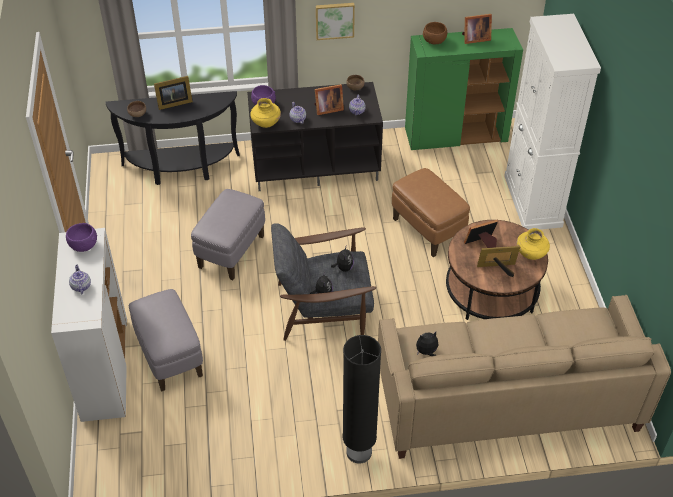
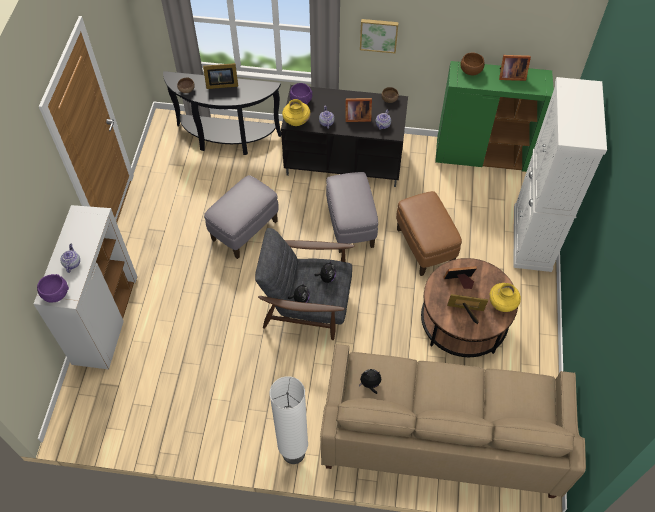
camera: 15 degrees right, 10 degrees up
(83, 245) = (87, 222): purple bowl -> purple bowl (55, 293)
(170, 357) = (162, 321): grey ottoman -> grey ottoman (350, 226)
(359, 452) = (293, 453): black floor lamp -> white floor lamp

